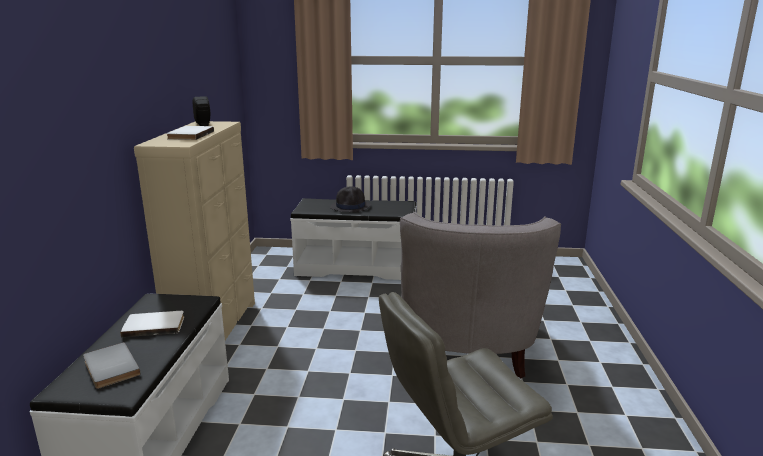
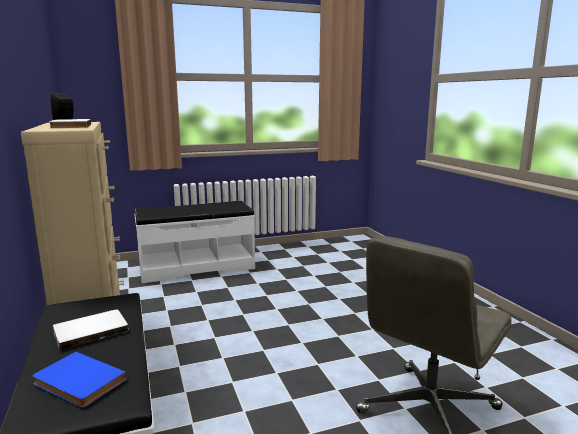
camera: 25 degrees left, 5 degrees down
(109, 368) = (77, 383): grey book -> blue book
(351, 207) = (190, 209): black hat -> none
(467, 351) = (345, 311): grey armchair -> none

